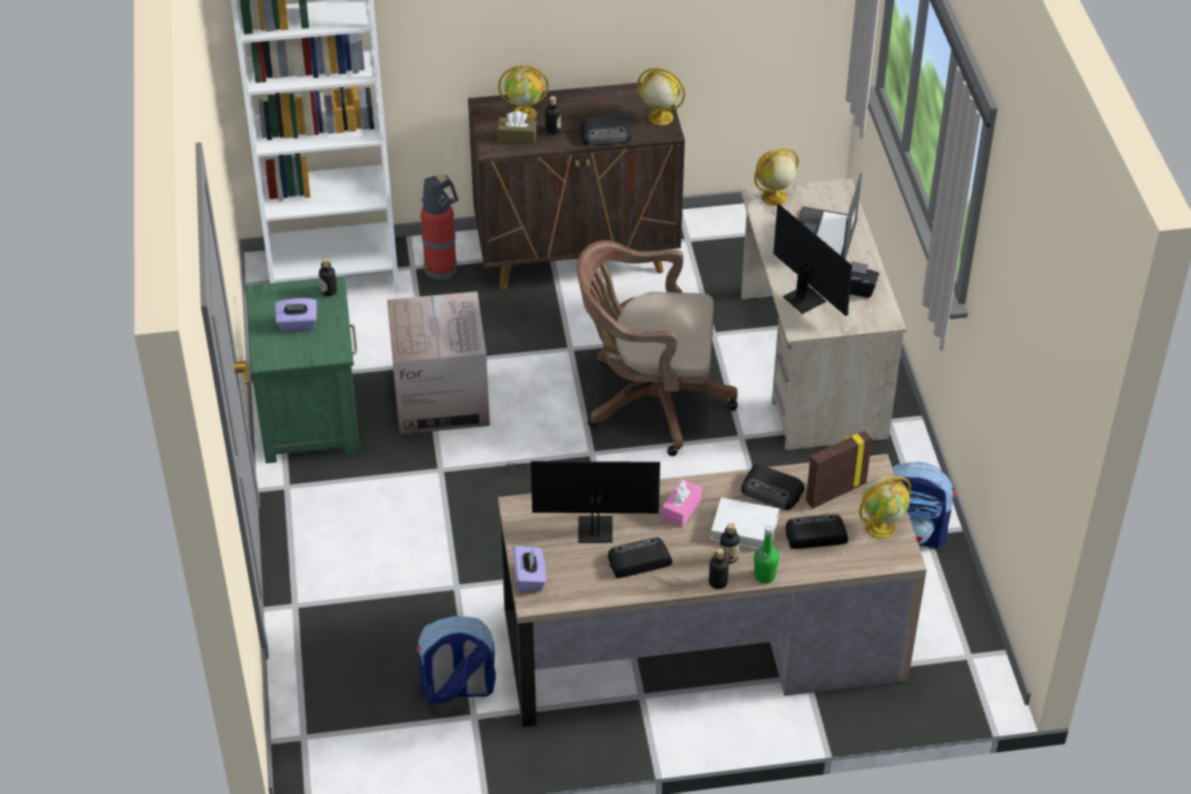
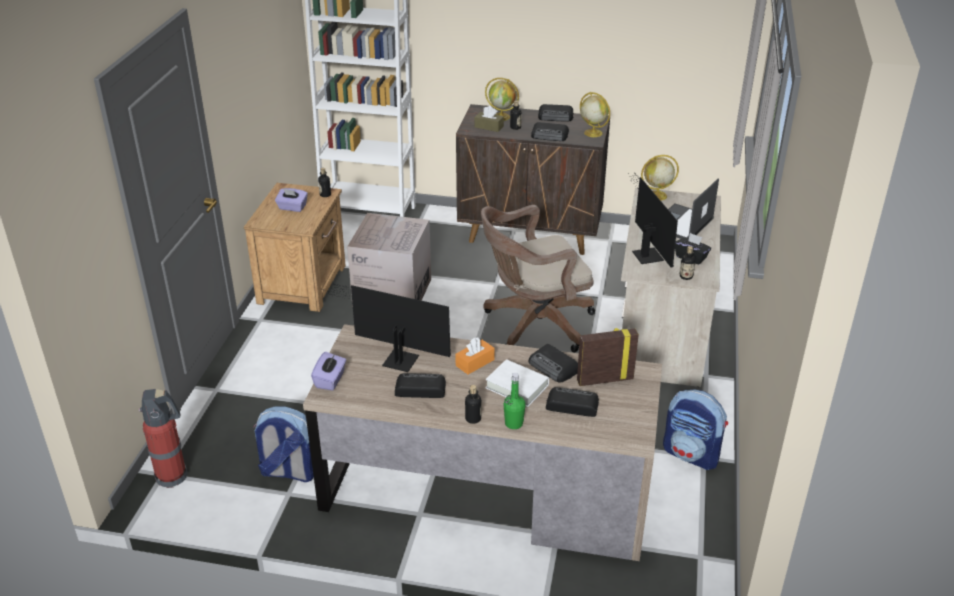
camera: 20 degrees right, 10 degrees down
(311, 414) = (303, 283): green nightstand -> brown nightstand
(442, 268) = (438, 224): fire extinguisher -> fire extinguisher (173, 476)
(597, 97) = (556, 116): none -> radio
(649, 401) = (533, 325): brown office chair -> brown office chair turned 45 degrees counterclockwise
(681, 509) = (475, 363): pink tissue box -> orange tissue box
(728, 557) = (492, 403): bottle -> bottle (686, 276)
(881, 527) = (630, 412): globe -> none

